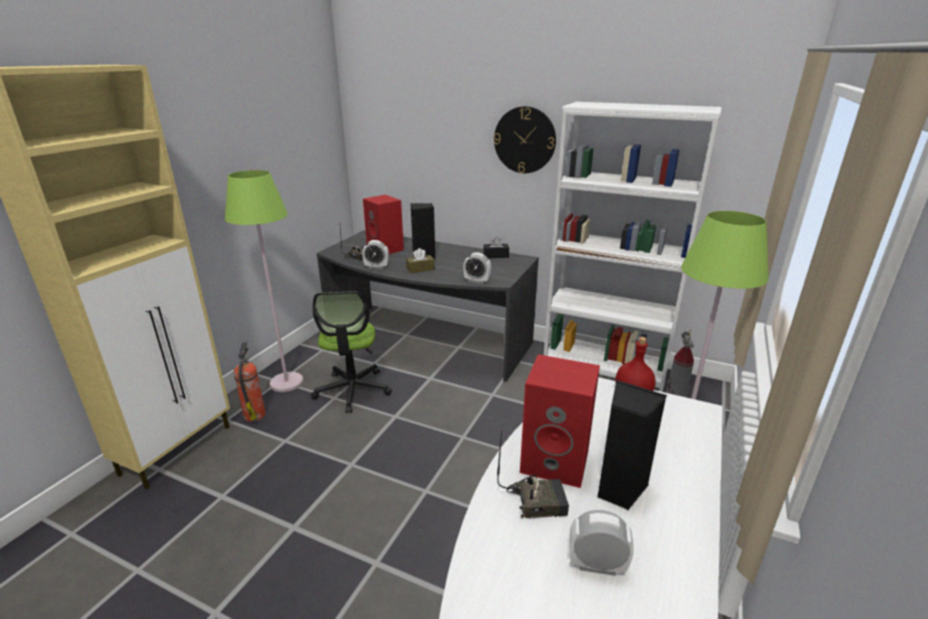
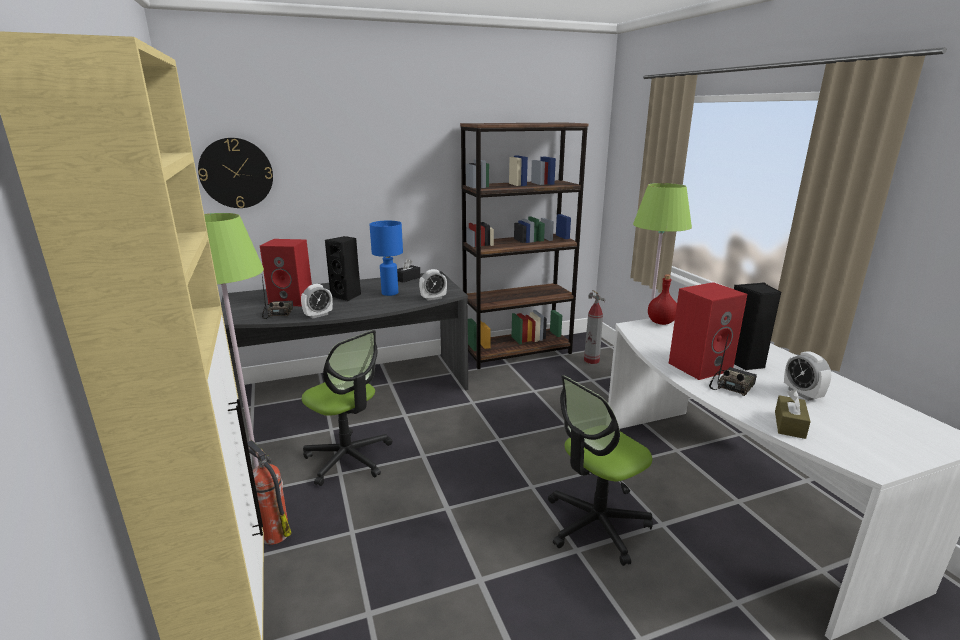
camera: 45 degrees left, 5 degrees down
(420, 269) = (365, 304): brown tissue box -> brown tissue box (789, 424)
(420, 557) = (596, 524): none -> office chair
(455, 265) = (389, 293): none -> blue table lamp
(524, 140) = (414, 162): wall clock -> wall clock (236, 173)
(596, 565) = (802, 394): alarm clock -> alarm clock turned 75 degrees counterclockwise
(604, 369) = (517, 352): white bookcase -> brown bookcase

